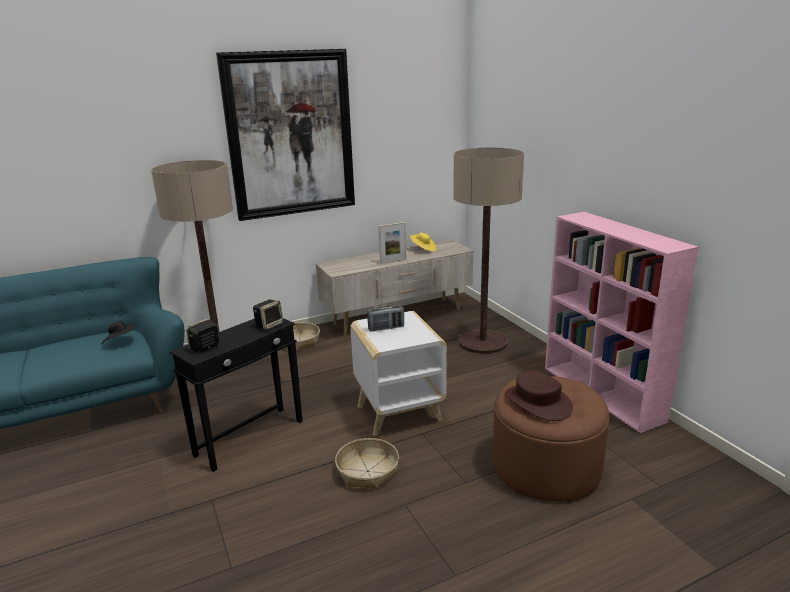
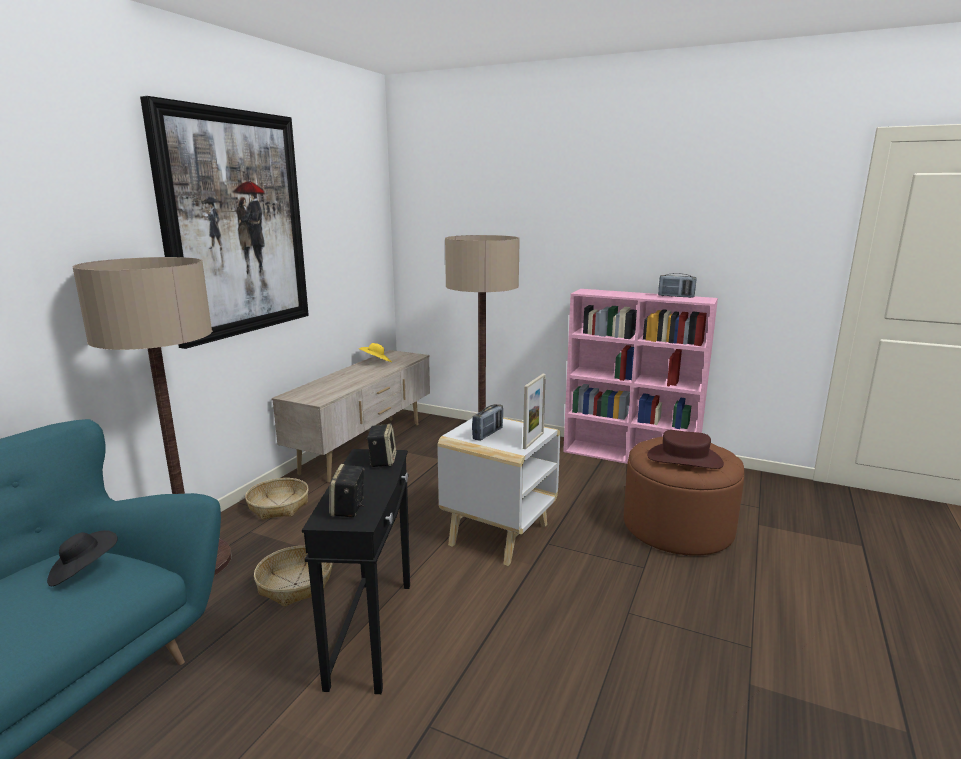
camera: 40 degrees left, 5 degrees down
(368, 471) = (552, 601): basket -> basket (295, 584)
(393, 261) = (364, 378): picture frame -> picture frame (533, 440)
(652, 237) = (676, 296): none -> radio

